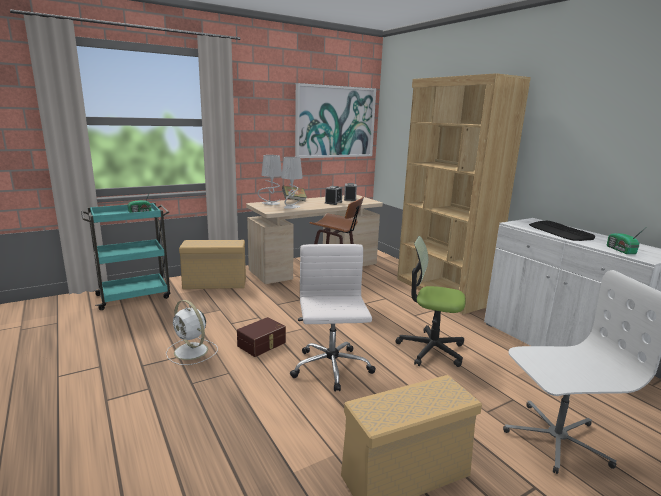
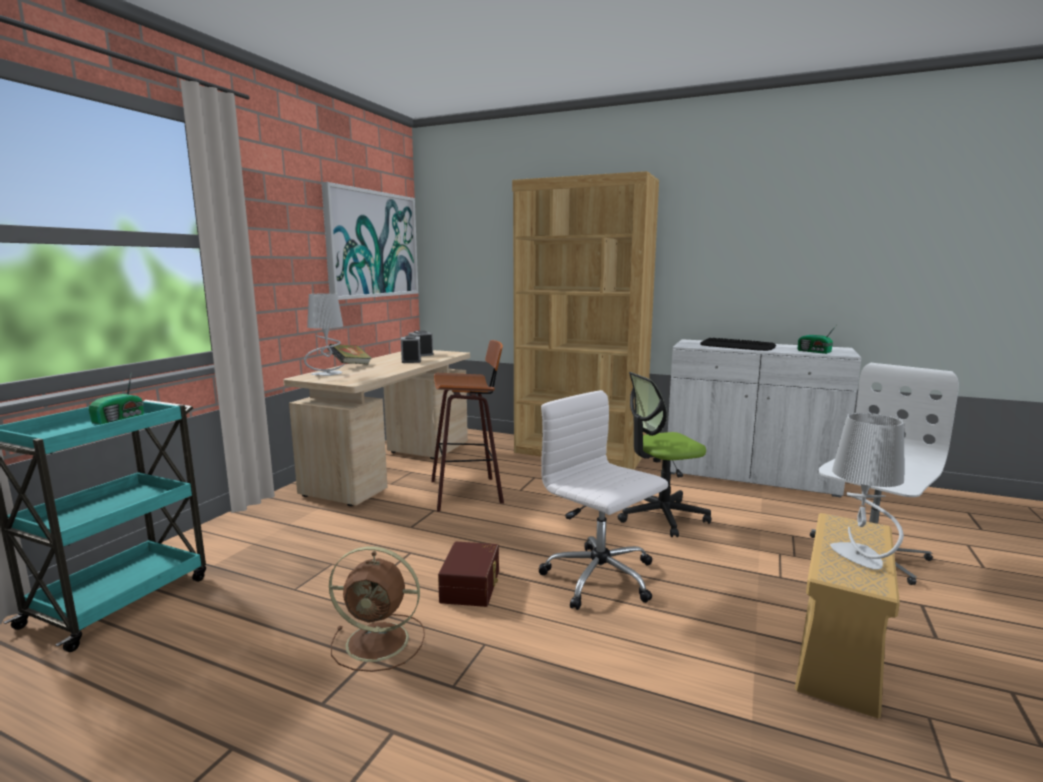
camera: 35 degrees left, 5 degrees down
(192, 352) = (380, 641): white fan -> brown fan
(216, 283) = (264, 529): beige storage box -> none
(291, 207) = (370, 373): grey table lamp -> grey table lamp (859, 557)

